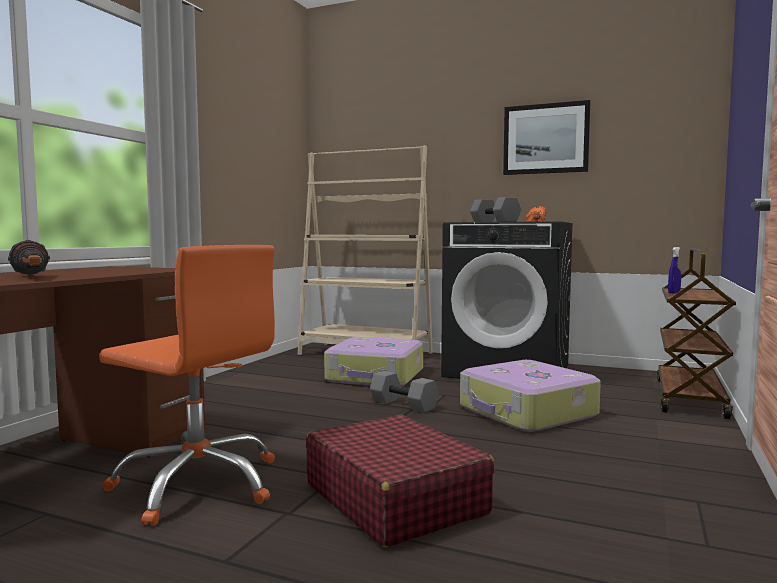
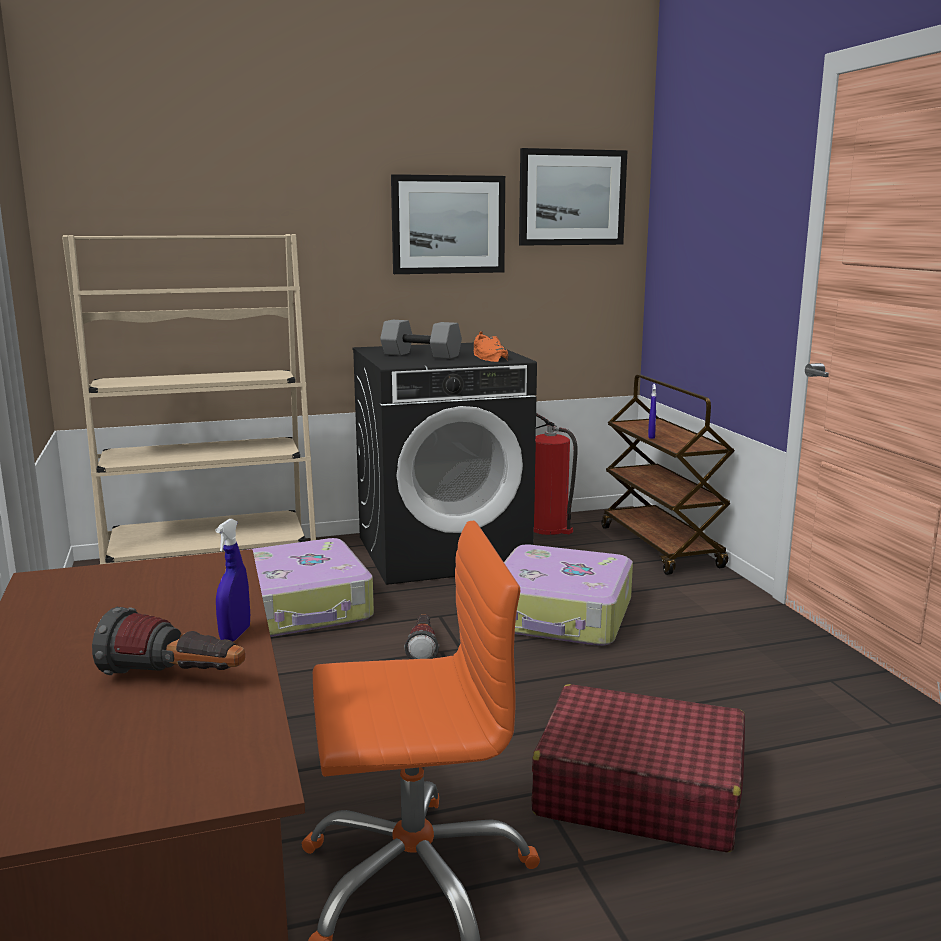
camera: 40 degrees left, 10 degrees up
(96, 275) = (235, 635): none -> blue spray bottle
(404, 404) = (423, 648): grey dumbbell -> flashlight
(611, 374) = (549, 528): none -> fire extinguisher
(650, 111) = (572, 197): none -> picture

